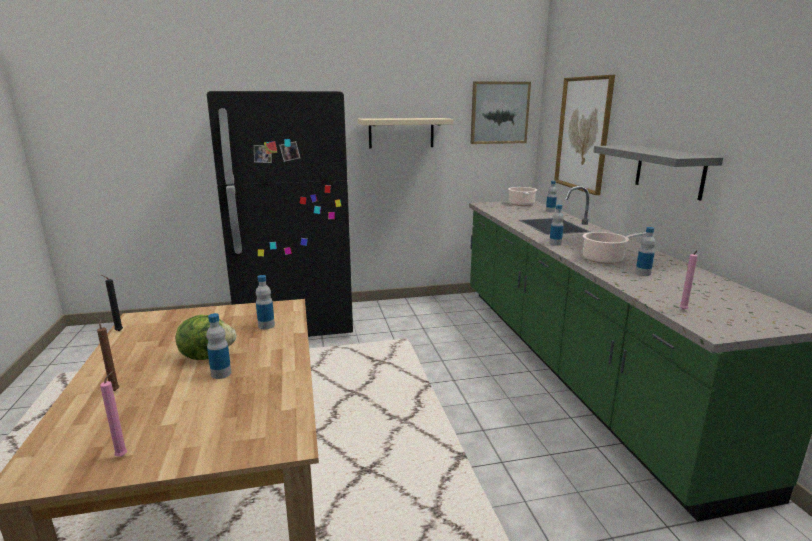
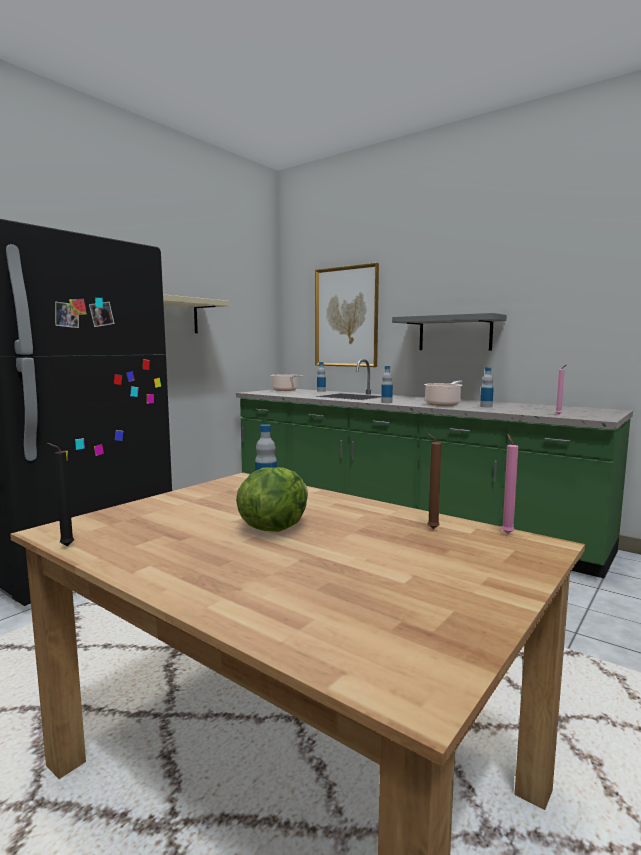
camera: 40 degrees left, 10 degrees down
(115, 390) = (252, 584): brown candle -> brown candle (431, 528)
(123, 455) = (448, 615): pink candle -> pink candle (506, 533)
(221, 373) = (335, 533): bottle -> none
(499, 113) = (250, 302): picture -> none

